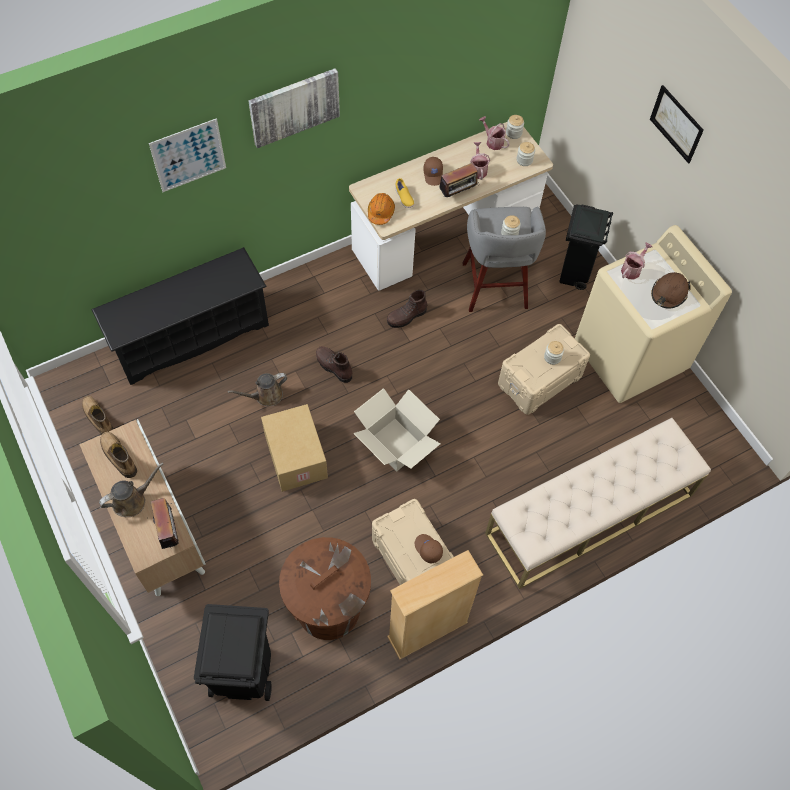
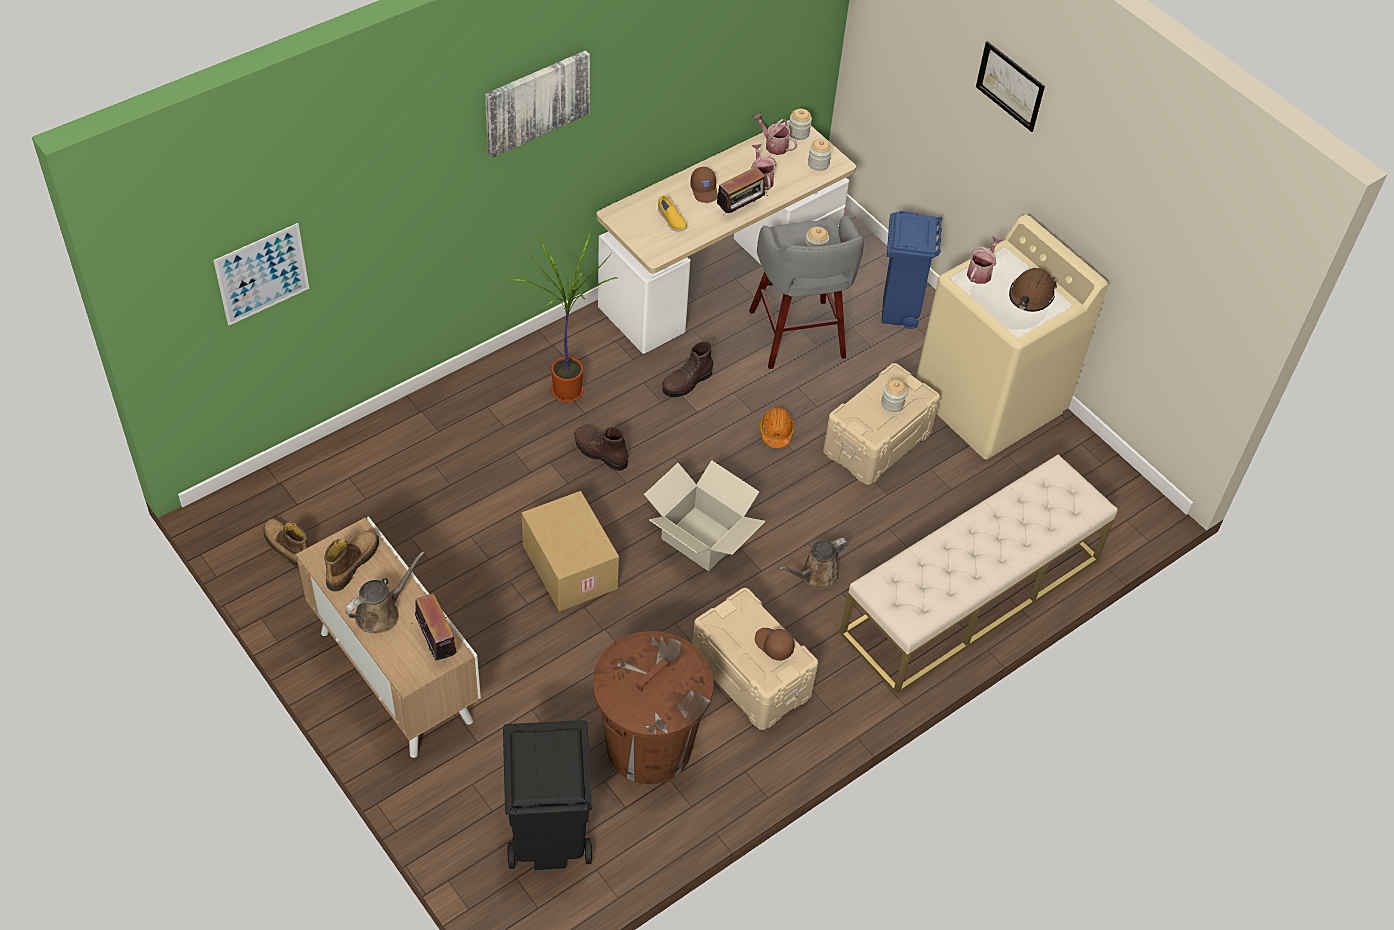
camera: 10 degrees left, 10 degrees down
(118, 457) = (351, 563): boot -> boot turned 75 degrees clockwise
(188, 155) = (411, 169): picture -> picture (262, 274)
(191, 336) = (398, 434): black shoe rack -> none
(266, 396) = (515, 497): brown watering can -> brown watering can (816, 575)
(316, 314) = (564, 391): none -> potted plant
(380, 212) = (644, 240): orange hard hat -> orange hard hat (776, 432)
(427, 630) = (785, 756): beige bookcase -> none
(573, 276) = (899, 313): black trash can -> blue trash can

